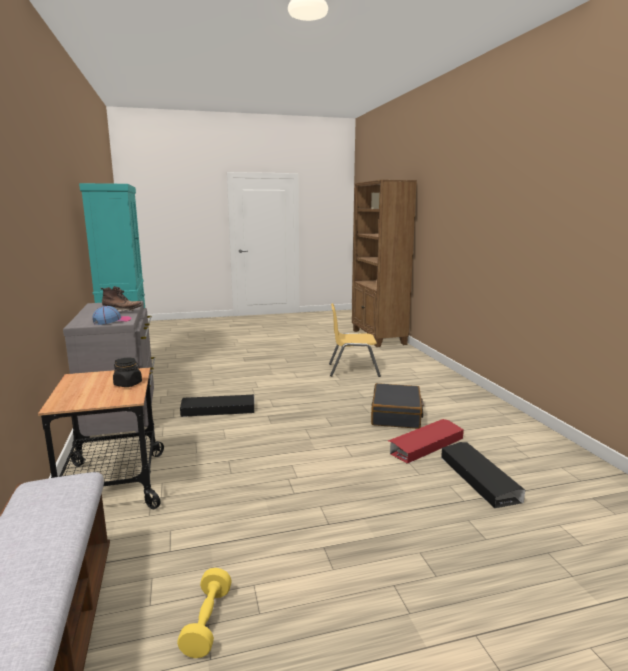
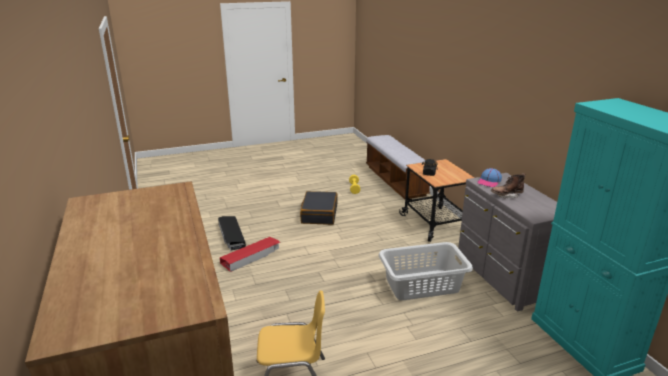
camera: 175 degrees right, 10 degrees up
(218, 410) = (423, 285): black storage box -> grey laundry basket
(396, 415) = (261, 287): black suitcase -> black suitcase (319, 214)

